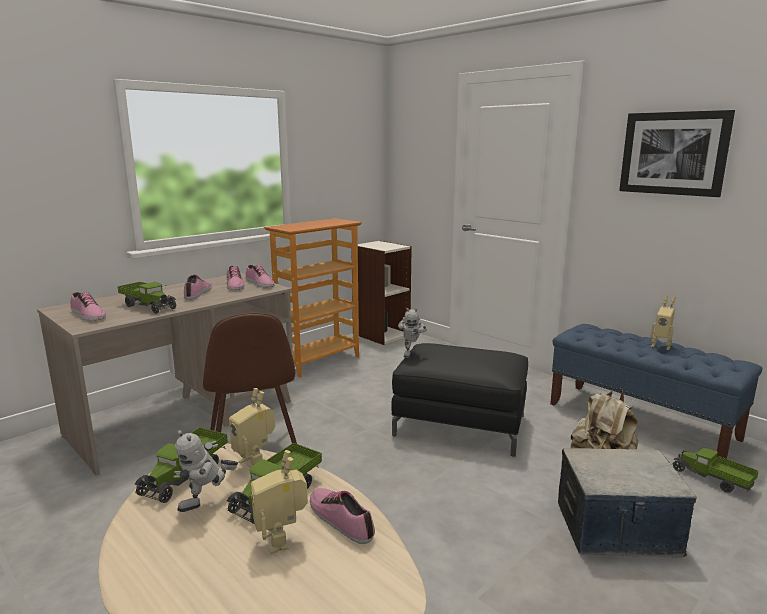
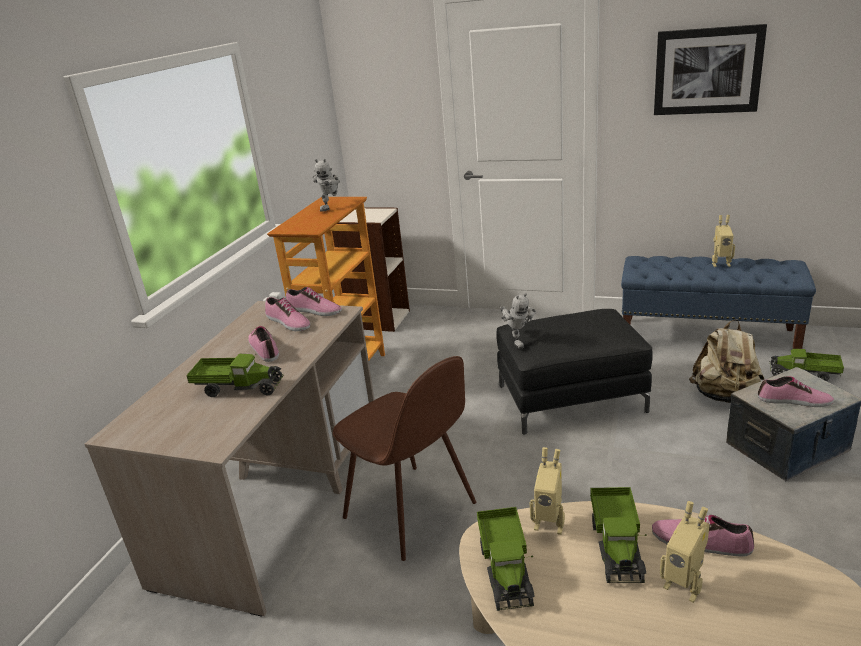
camera: 25 degrees left, 10 degrees up
(87, 315) = (182, 428): shoe -> shoe (794, 401)
(207, 503) = (571, 585): toy robot -> toy robot (332, 208)

